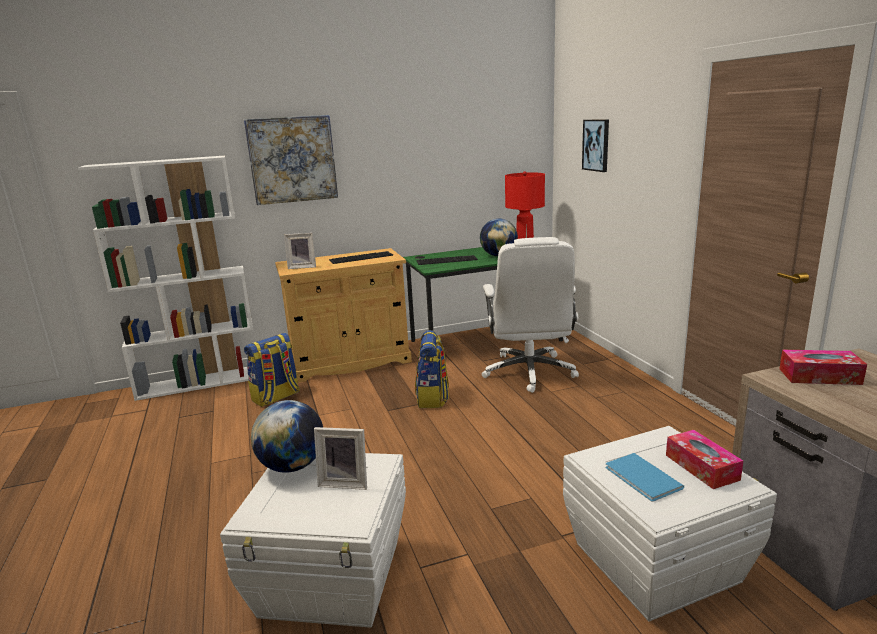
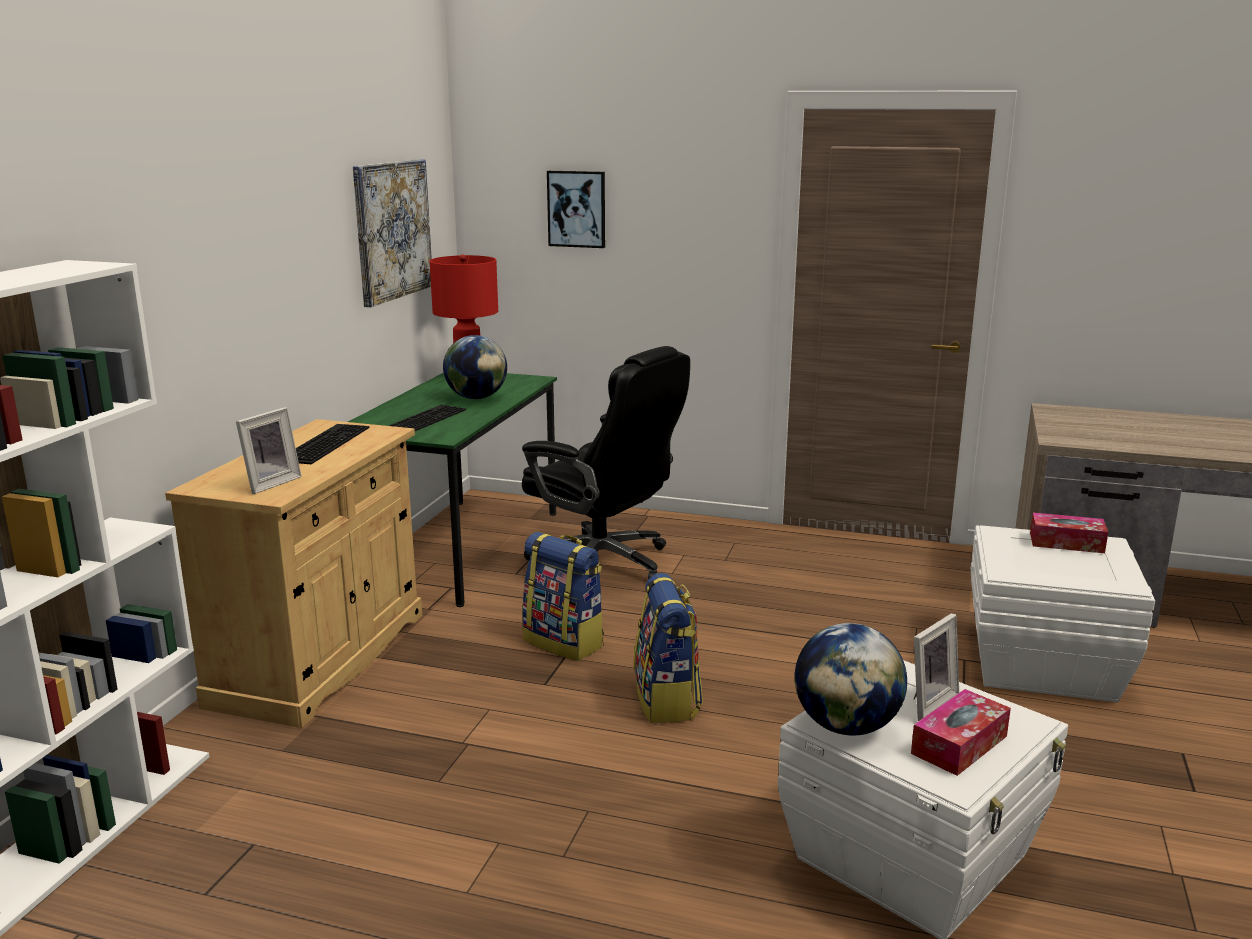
camera: 55 degrees left, 0 degrees up
(276, 397) = (325, 762): backpack -> backpack (667, 701)
(292, 159) = (170, 260): picture -> picture (392, 230)
(529, 372) = (603, 563): white office chair -> black office chair
(642, 479) = (1065, 569): blue book -> none
(819, 376) = (1072, 429): tissue box -> tissue box (959, 745)

